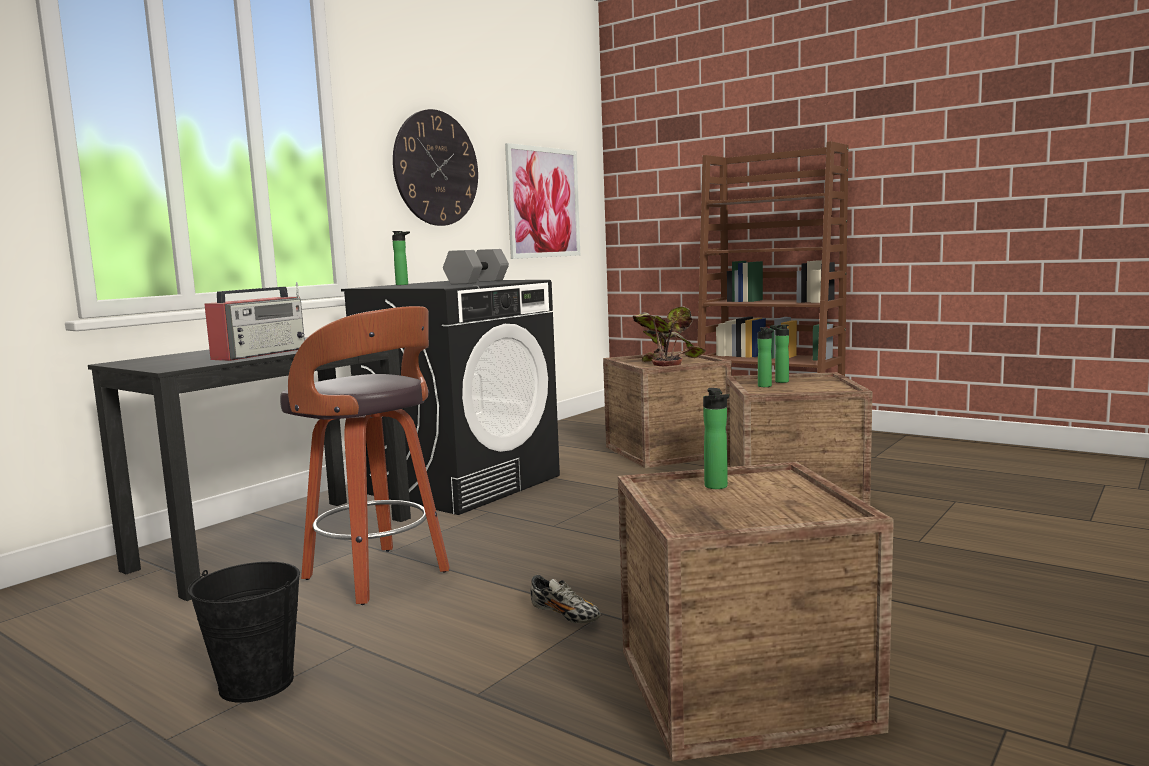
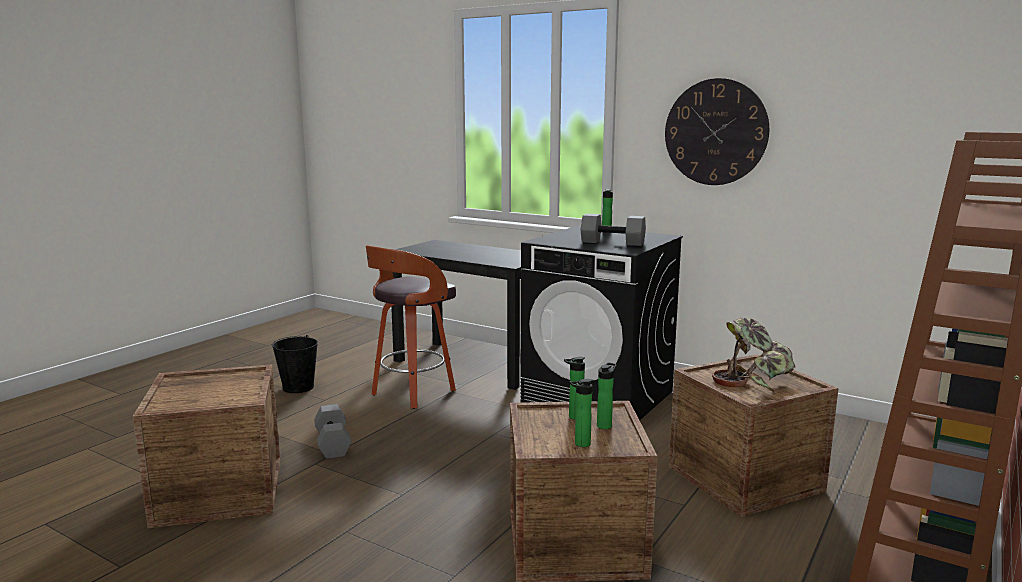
camera: 85 degrees right, 5 degrees up
(261, 354) = (449, 255): radio -> none
(543, 202) = (884, 168): picture -> none
(565, 616) = (334, 444): shoe -> grey dumbbell
(717, 487) = (237, 386): bottle -> bottle (580, 444)

